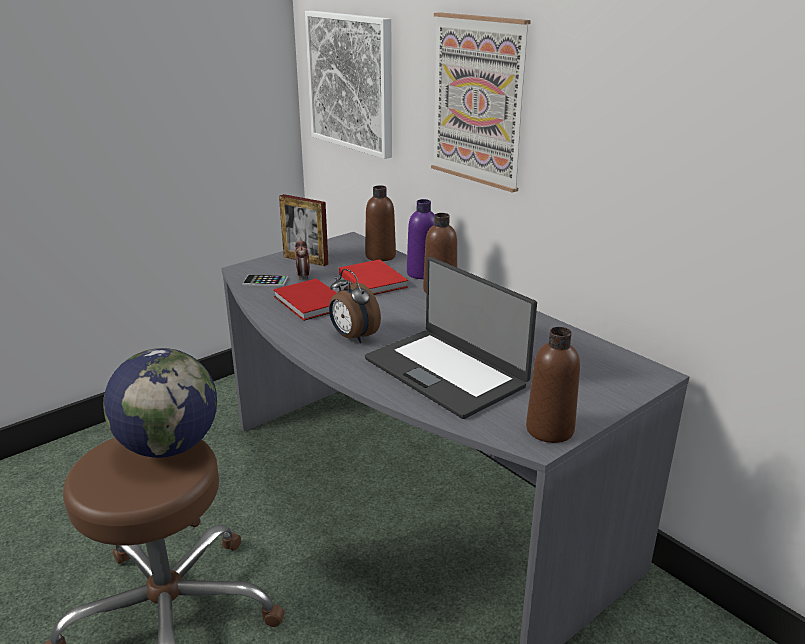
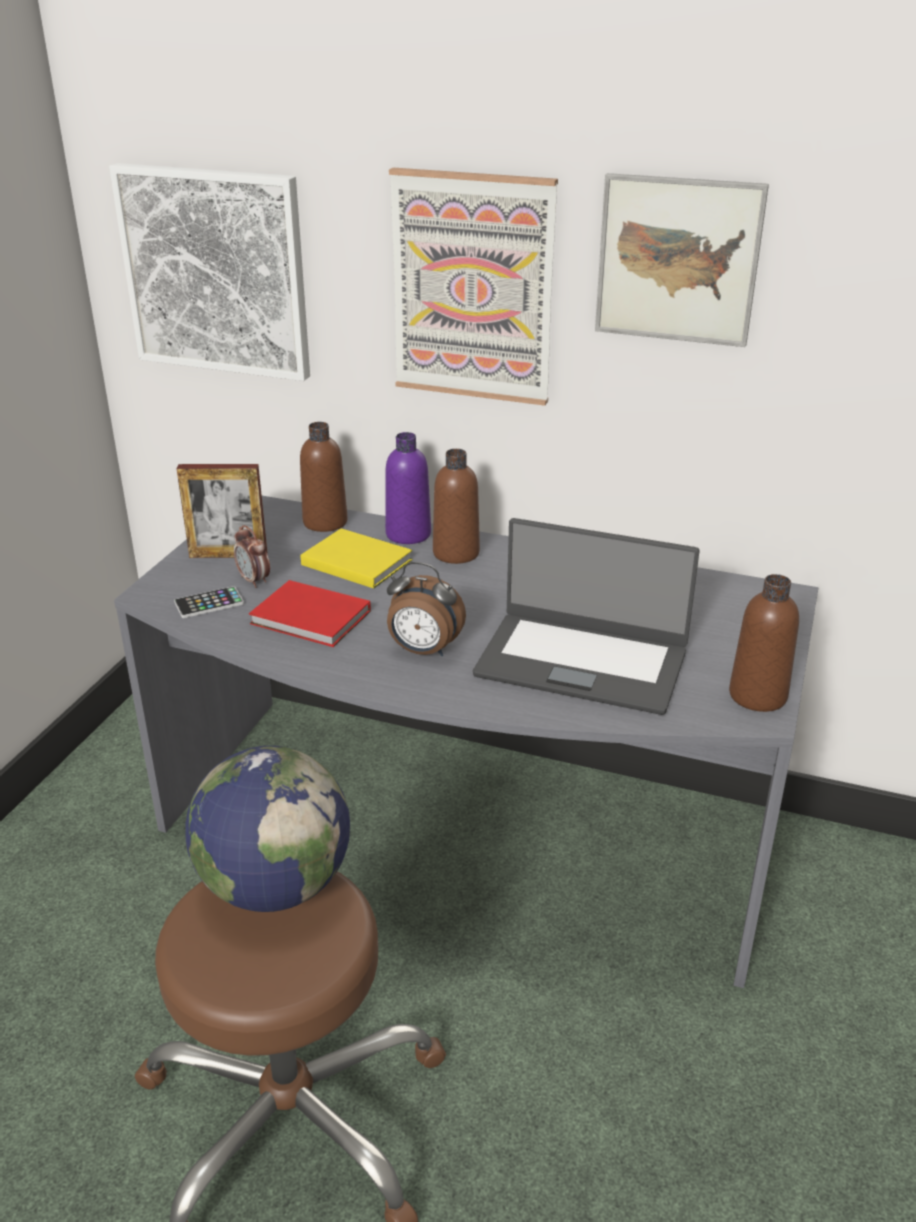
camera: 30 degrees left, 5 degrees up
(373, 280) = (355, 561): red book -> yellow book
(603, 86) = (677, 260): none -> picture

